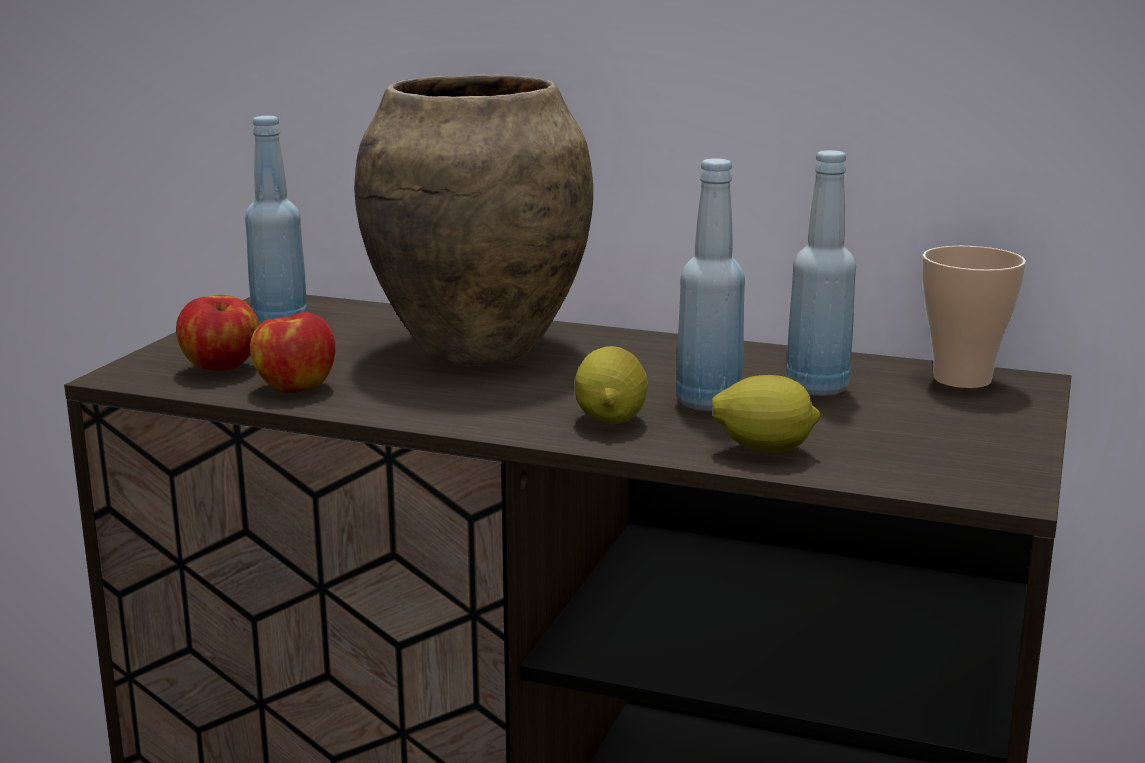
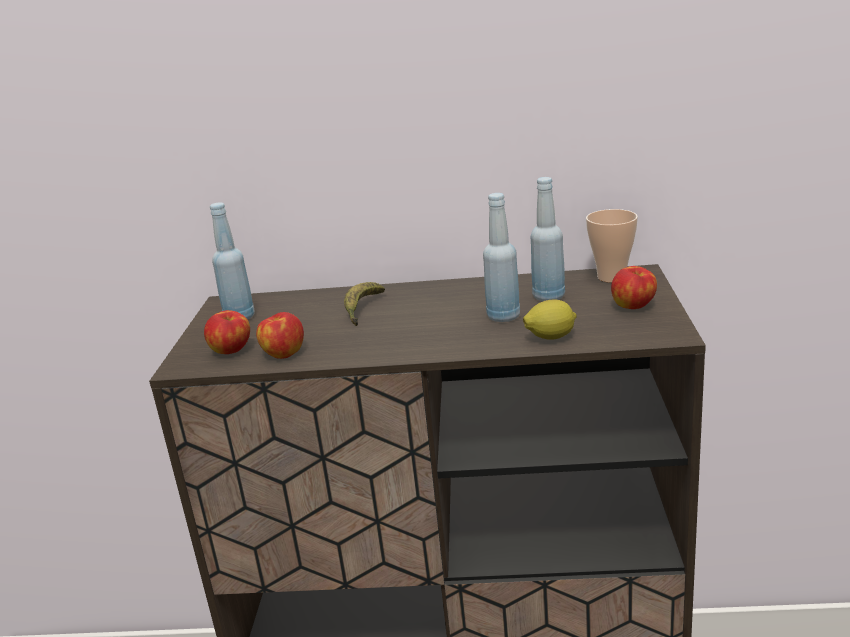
camera: 15 degrees left, 5 degrees up
(479, 350) = (362, 310): brown vase -> banana
(611, 419) = (463, 336): lemon -> none
(964, 432) = (634, 307): none -> apple

